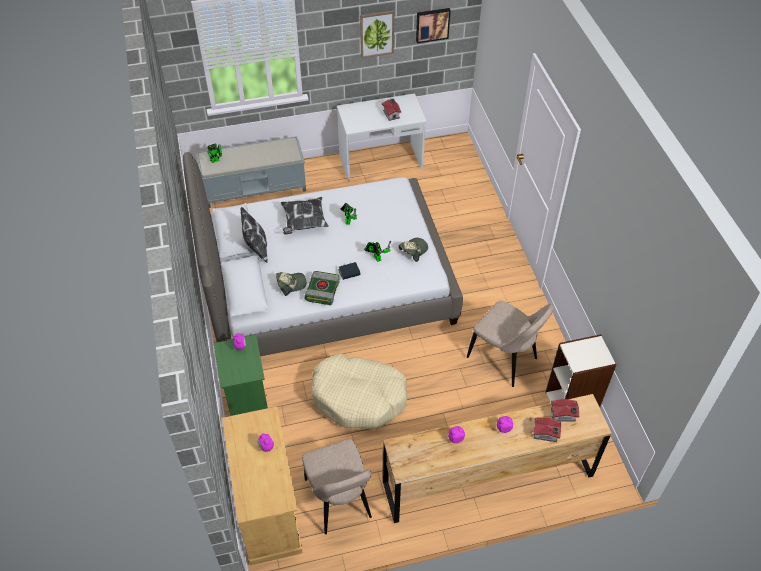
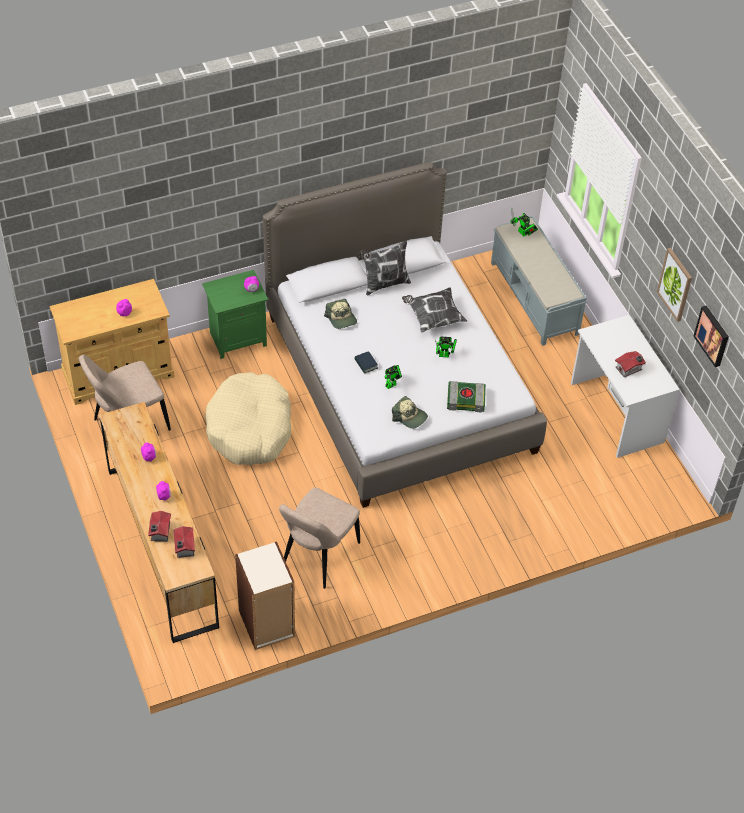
camera: 80 degrees right, 0 degrees up
(322, 290) = (337, 344): book -> book (466, 399)

